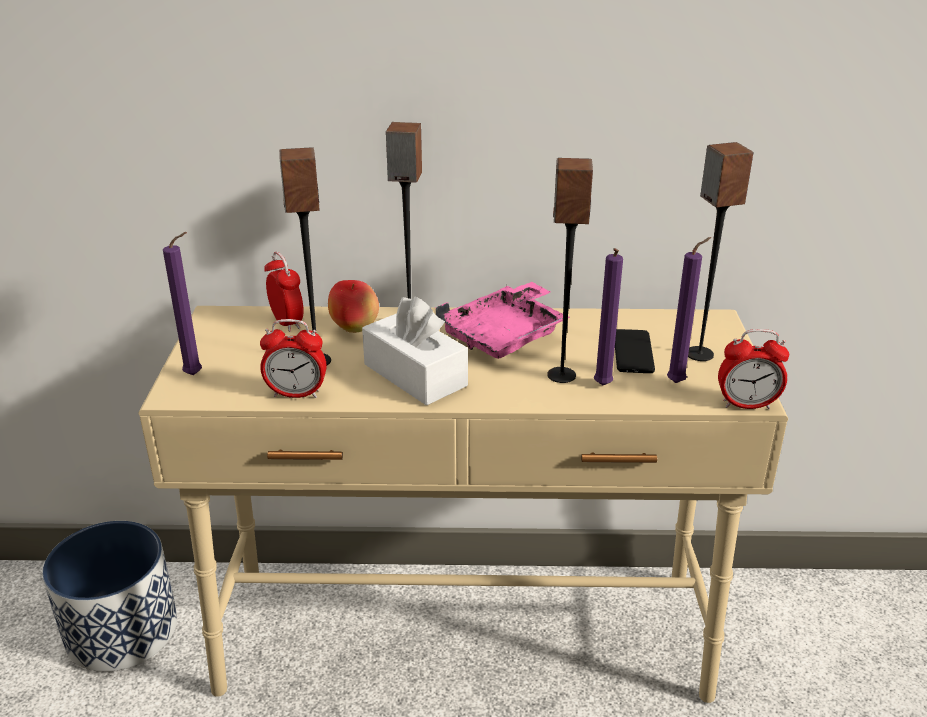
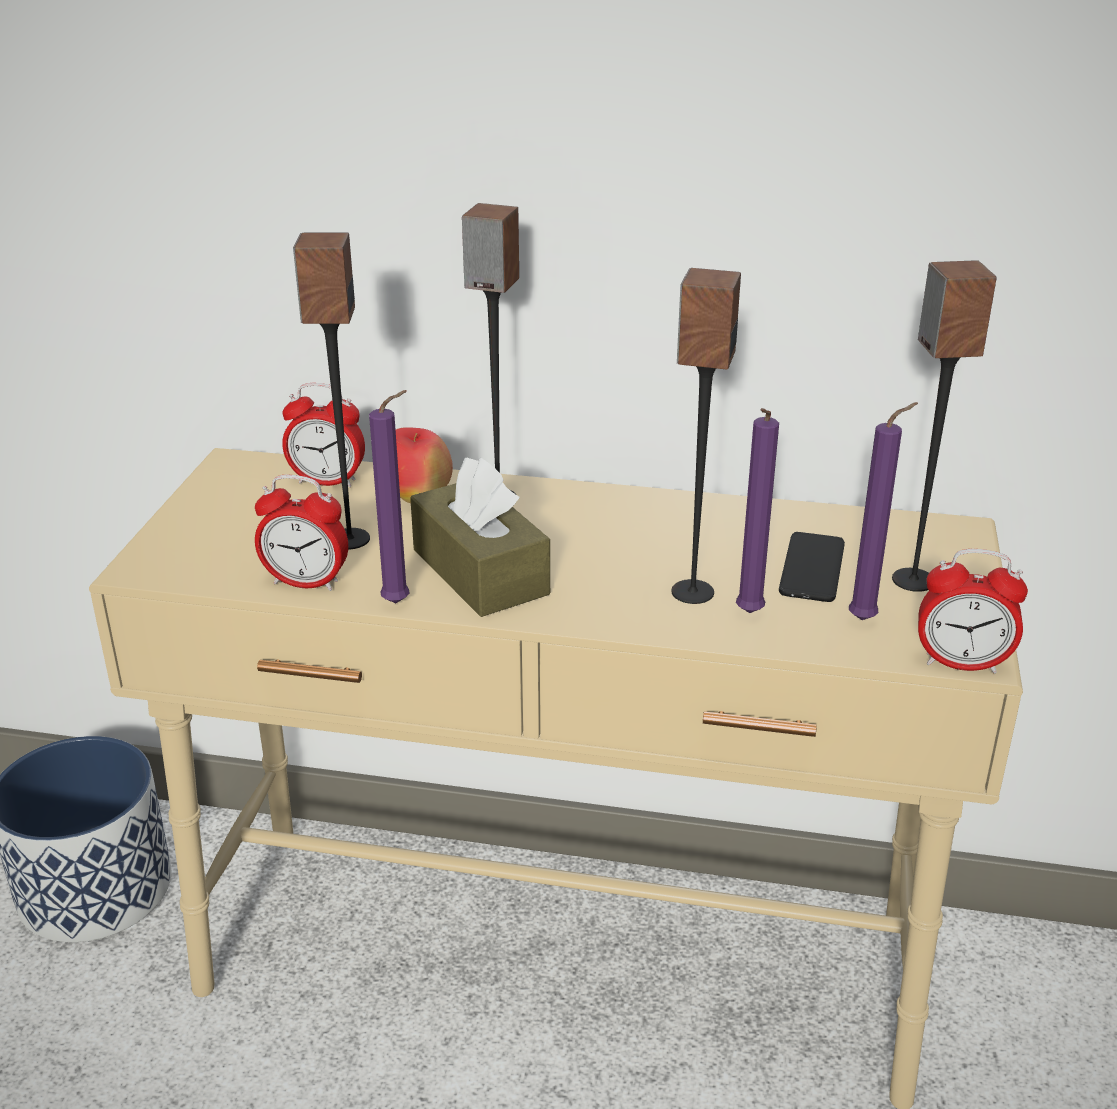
camera: 10 degrees right, 0 degrees up
(196, 375) = (181, 543): purple candle -> purple candle (400, 603)
(287, 322) = (327, 481): alarm clock -> alarm clock turned 120 degrees clockwise
(415, 375) = (480, 572): white tissue box -> brown tissue box
(505, 336) = (629, 527): pink tray -> none

